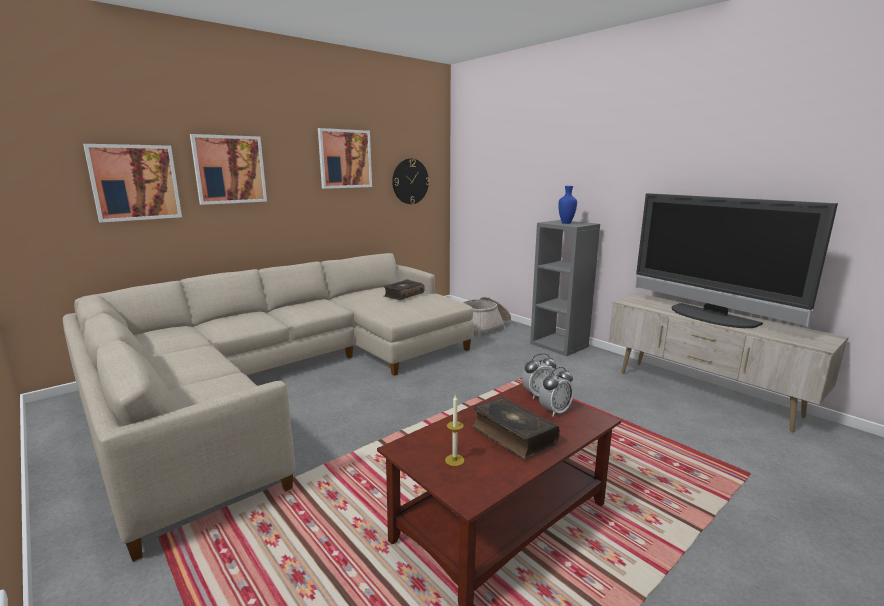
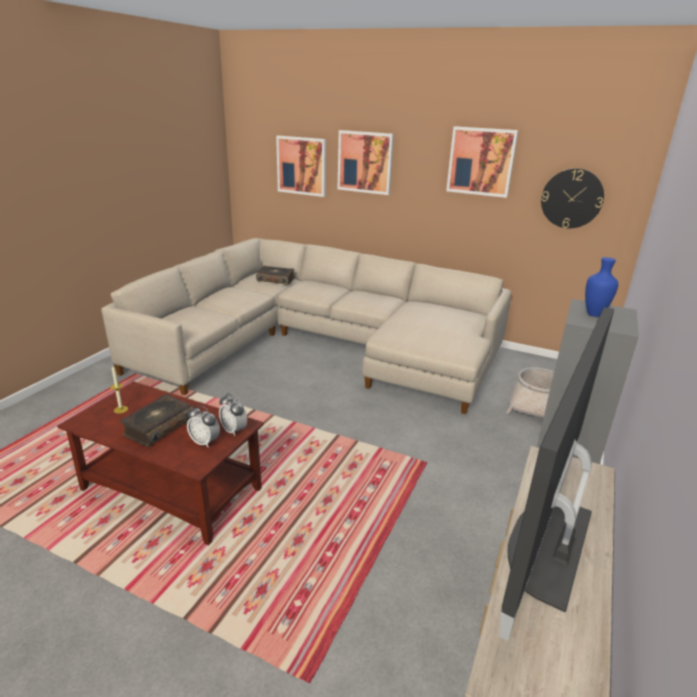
camera: 65 degrees right, 10 degrees up
(403, 295) = (444, 324): book -> book (276, 279)

